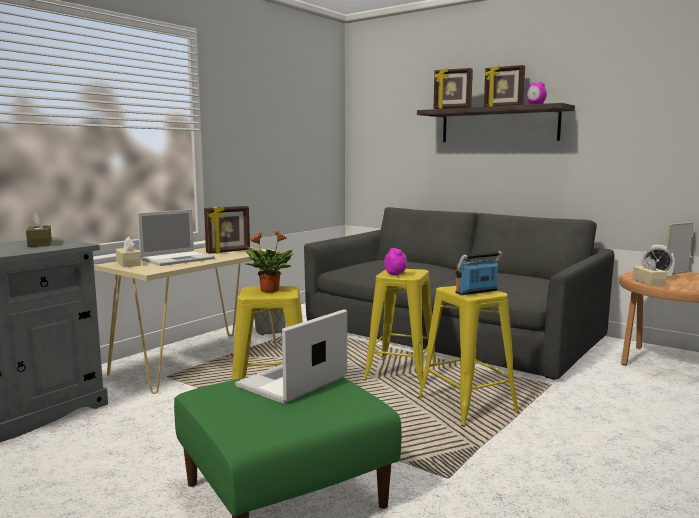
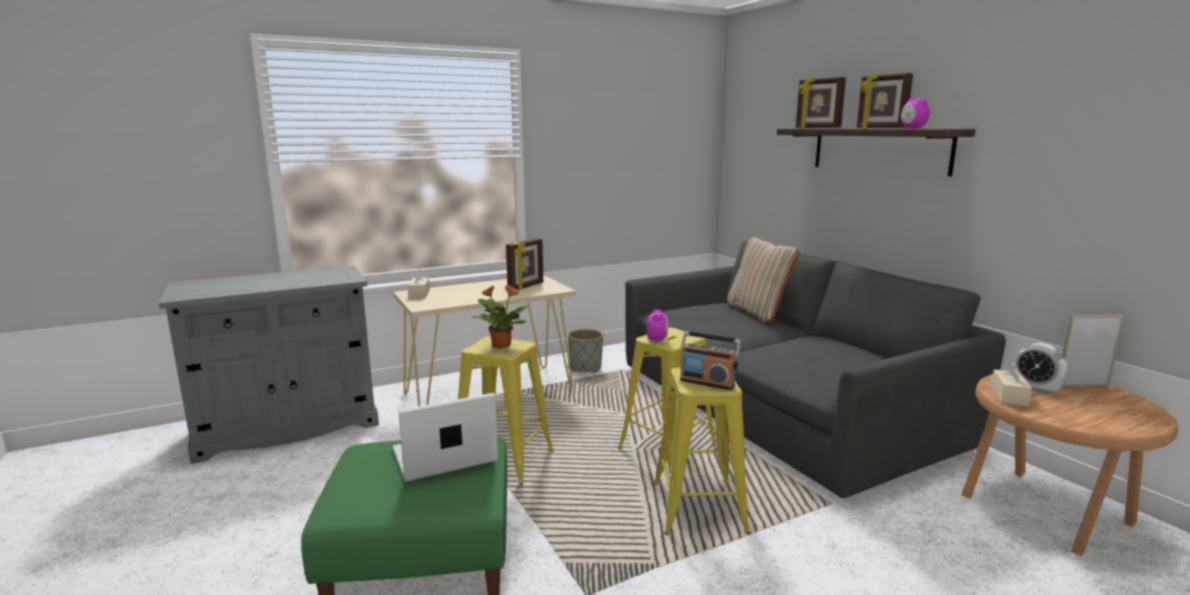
camera: 25 degrees right, 5 degrees up
(40, 244) = (326, 275): brown tissue box -> none
(178, 259) = (468, 292): laptop -> none
(228, 252) = (526, 287): picture frame -> picture frame turned 45 degrees counterclockwise
(417, 262) = (758, 312): none -> beige pillow
(477, 292) = (707, 382): radio -> radio turned 150 degrees counterclockwise

